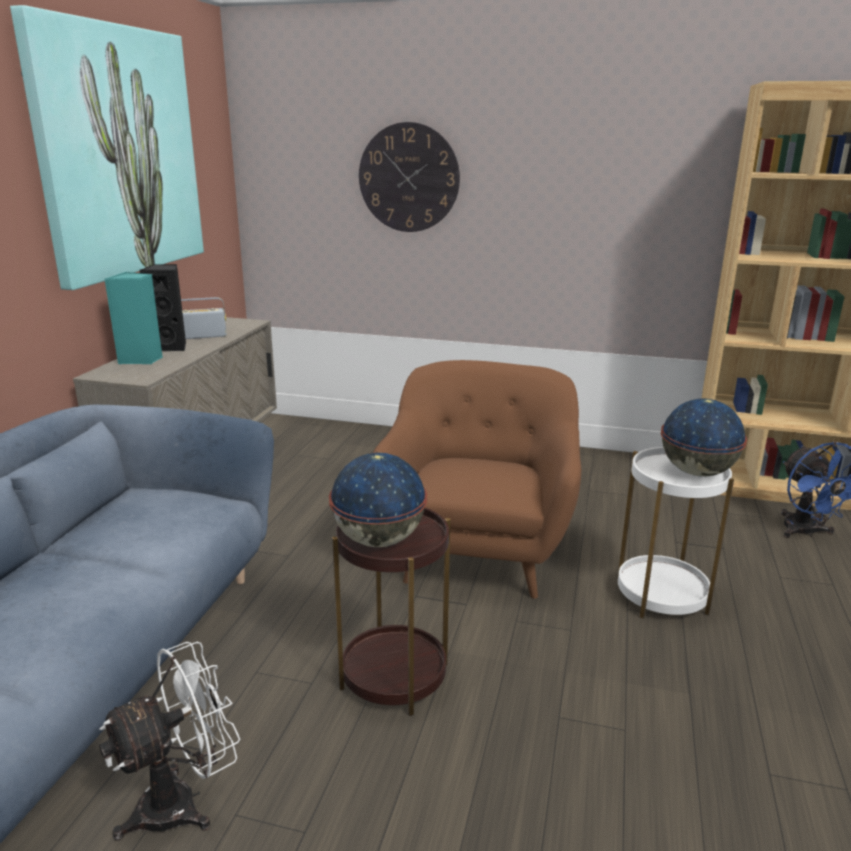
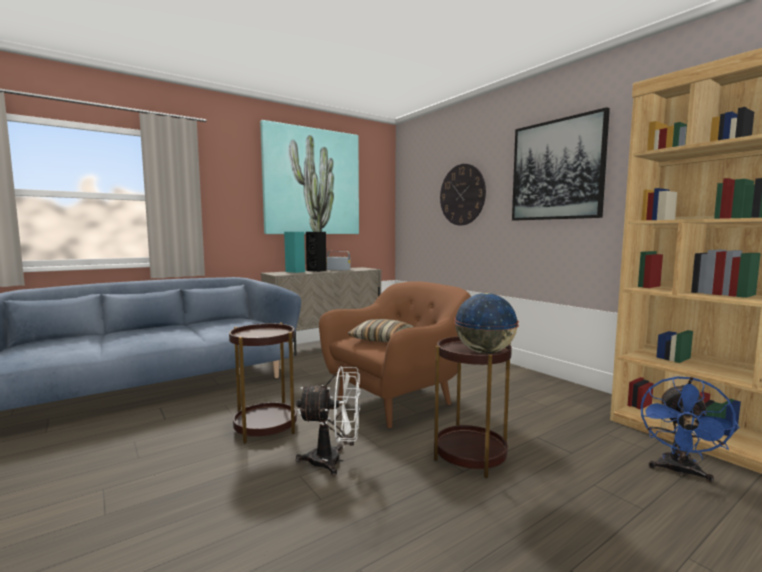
camera: 40 degrees right, 15 degrees down
(183, 802) = (131, 430): white fan -> white fan (333, 461)
(378, 540) = (254, 334): globe -> none
(477, 473) = (381, 339): none -> pillow
(590, 160) = (556, 170): none -> picture
(661, 595) = (470, 456): white side table -> brown side table

